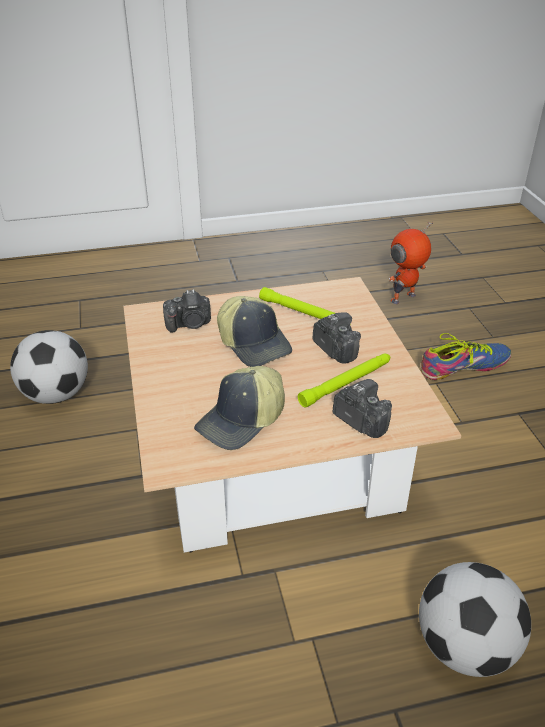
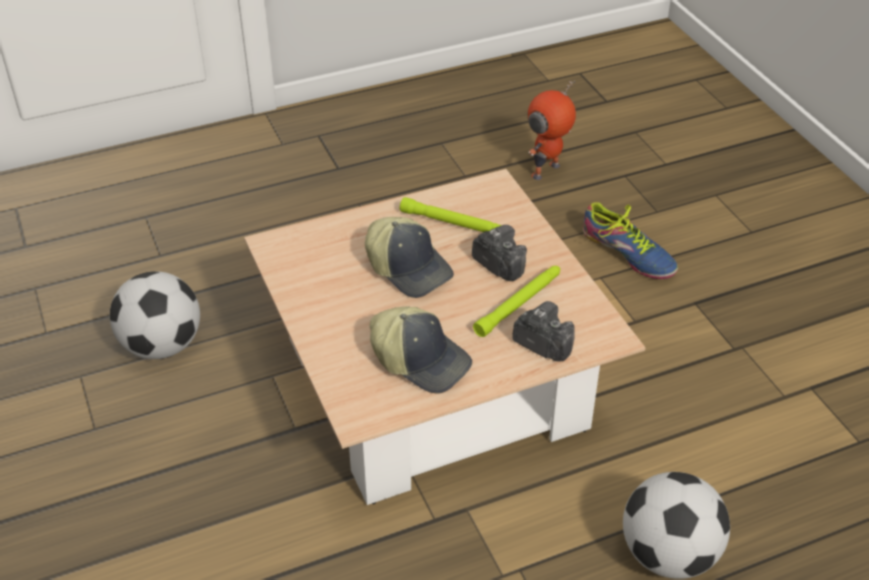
camera: 10 degrees left, 5 degrees up
(190, 324) = (329, 252): camera -> none
(242, 421) = (421, 360): cap -> cap turned 90 degrees counterclockwise
(463, 366) = (628, 253): shoe -> shoe turned 75 degrees clockwise

